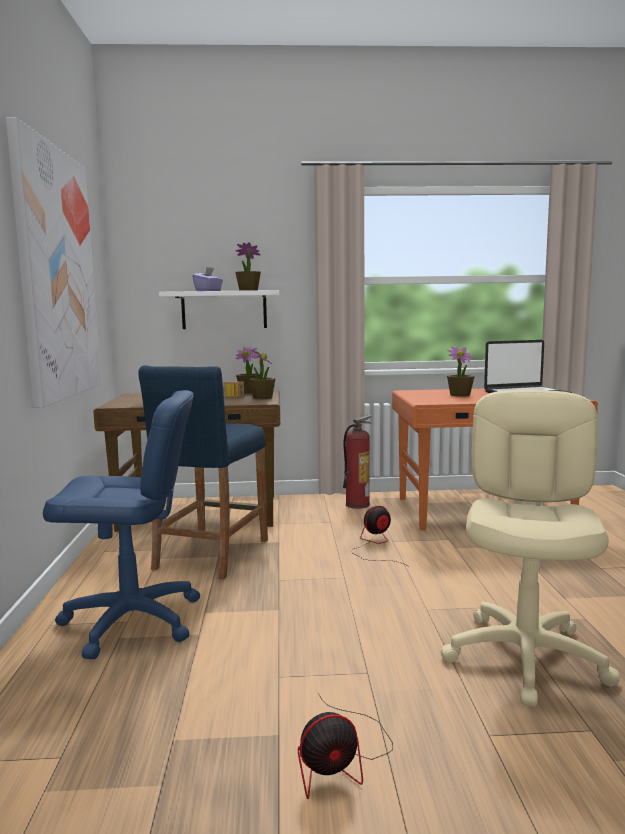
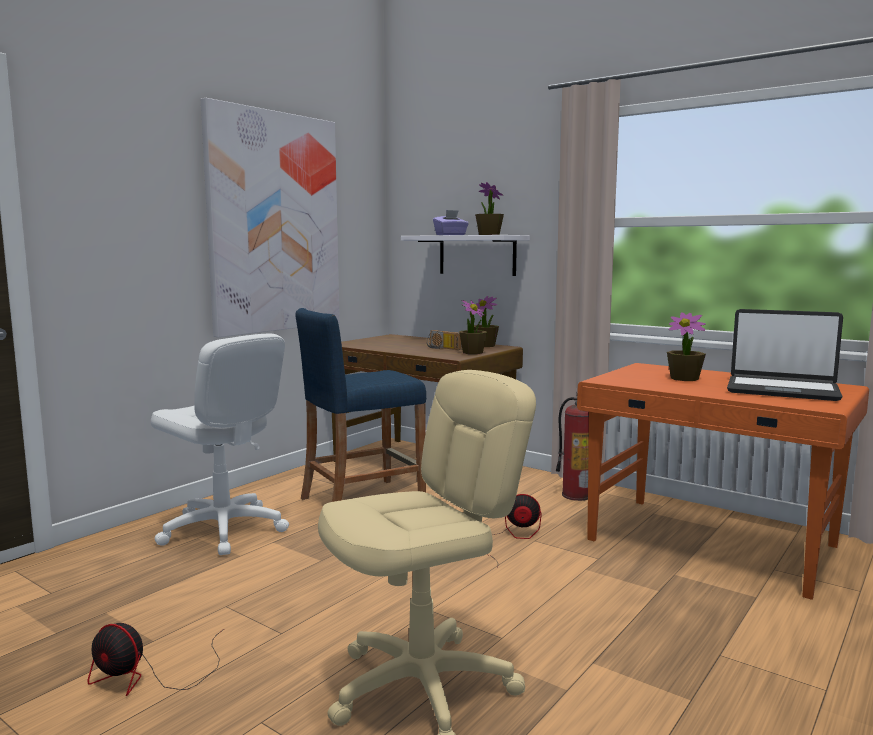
camera: 40 degrees right, 0 degrees up
(132, 621) = (223, 530): blue office chair -> white office chair

